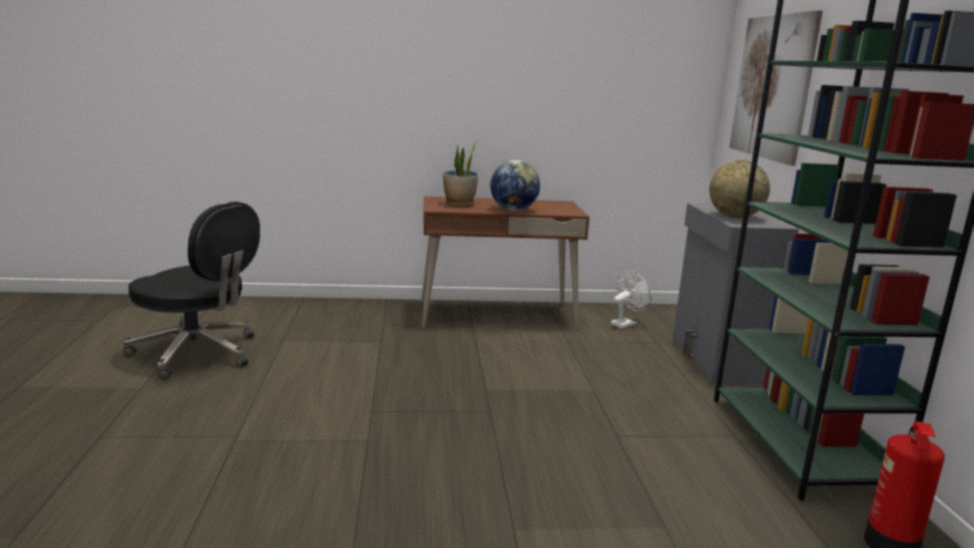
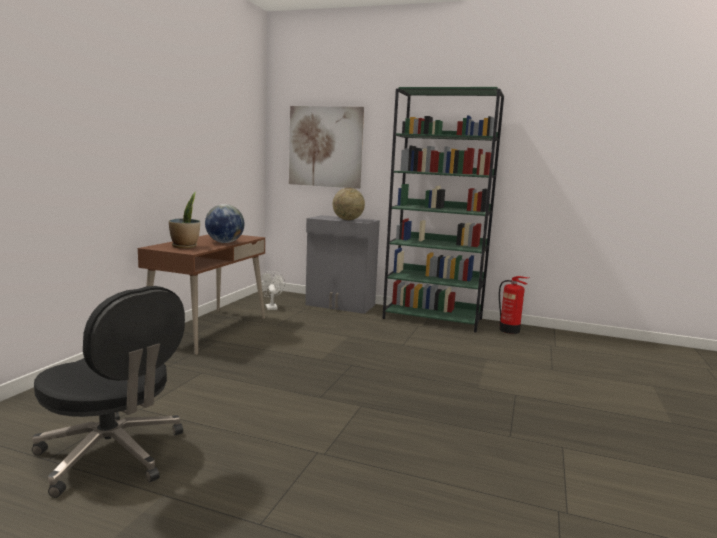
camera: 65 degrees left, 5 degrees down
(198, 353) = (113, 455): black office chair -> black office chair turned 75 degrees clockwise

